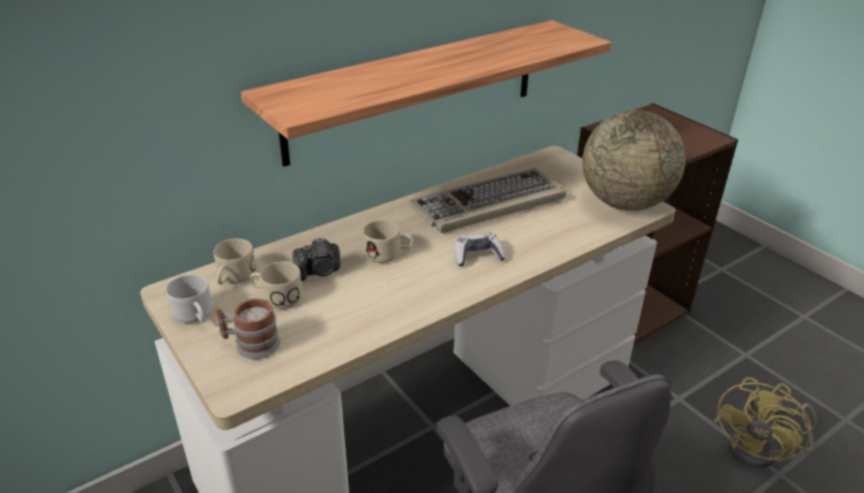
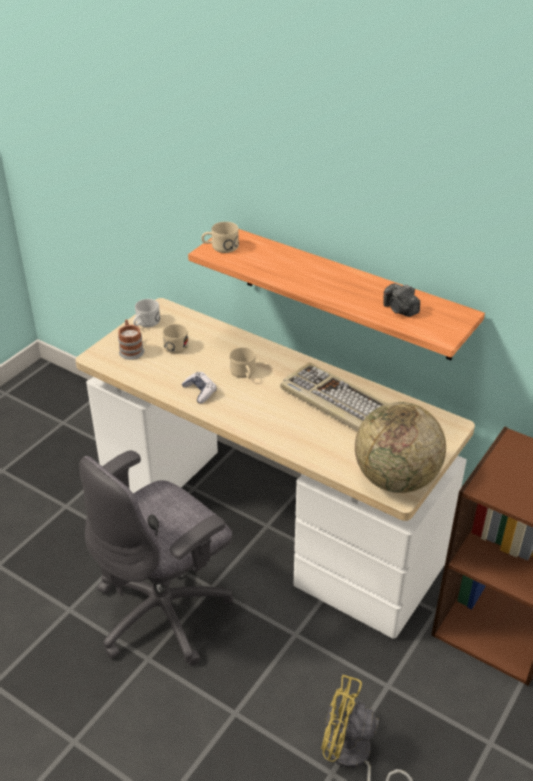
camera: 70 degrees right, 5 degrees up
(233, 278) = (185, 323): beige mug -> beige mug (220, 247)
(319, 271) = (209, 352): camera -> camera (400, 310)
(477, 256) = (265, 413): game controller -> game controller (200, 391)

